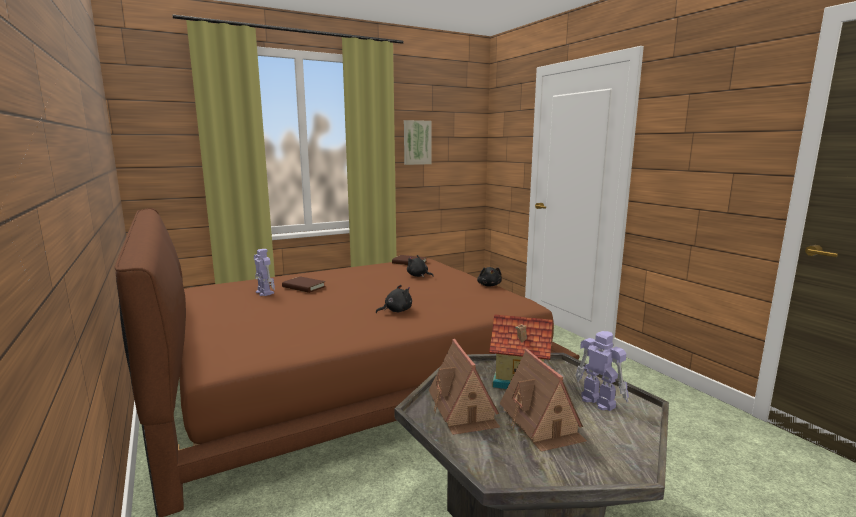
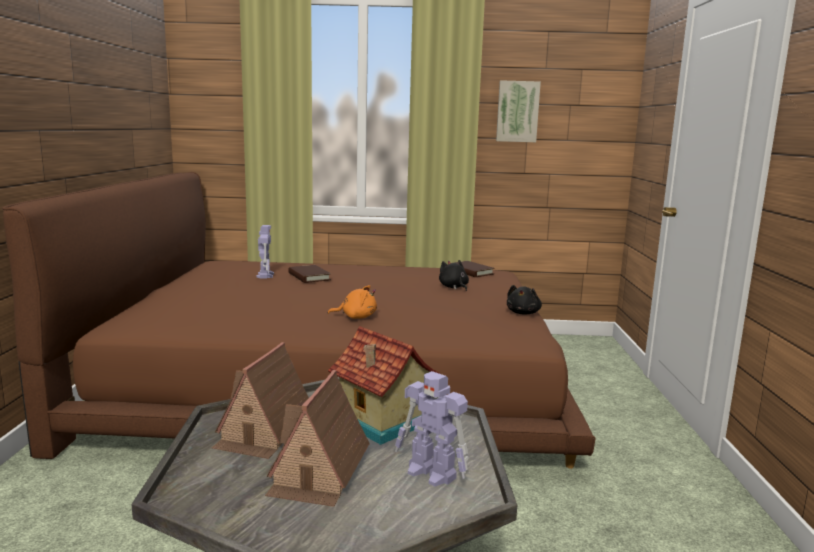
camera: 30 degrees right, 0 degrees up
(396, 311) = (356, 317): black plush toy -> orange plush toy
(597, 401) = (432, 474): toy robot -> toy robot turned 135 degrees clockwise

